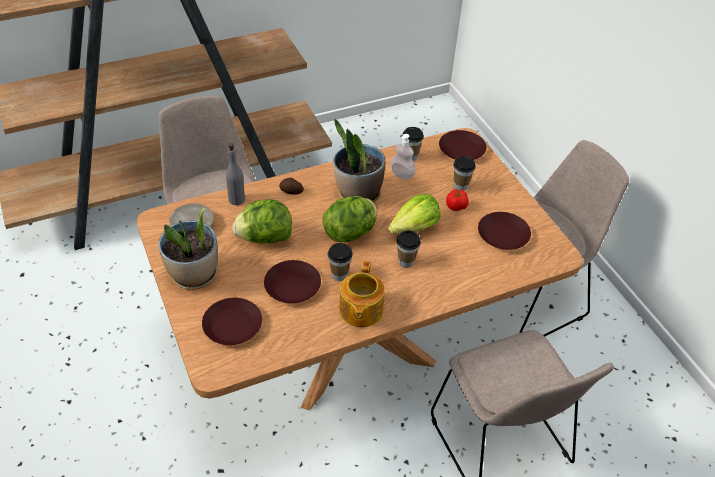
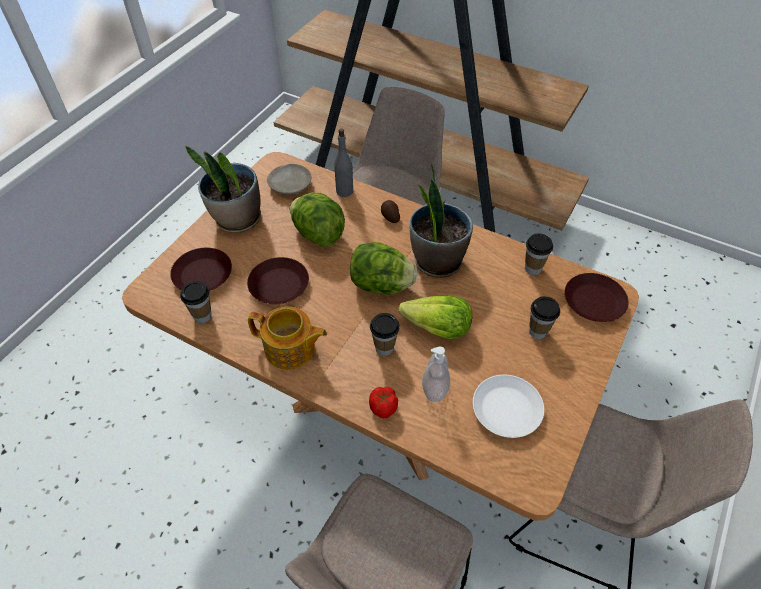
camera: 55 degrees right, 5 degrees up
(339, 275) = (321, 308): cup -> cup (202, 316)
(360, 311) = (291, 349): teapot -> teapot turned 135 degrees counterclockwise
(402, 174) = (500, 276): soap dispenser -> soap dispenser (435, 389)
(456, 206) = (504, 345): tomato -> tomato (383, 408)
(503, 235) = (506, 410): brown plate -> white plate

